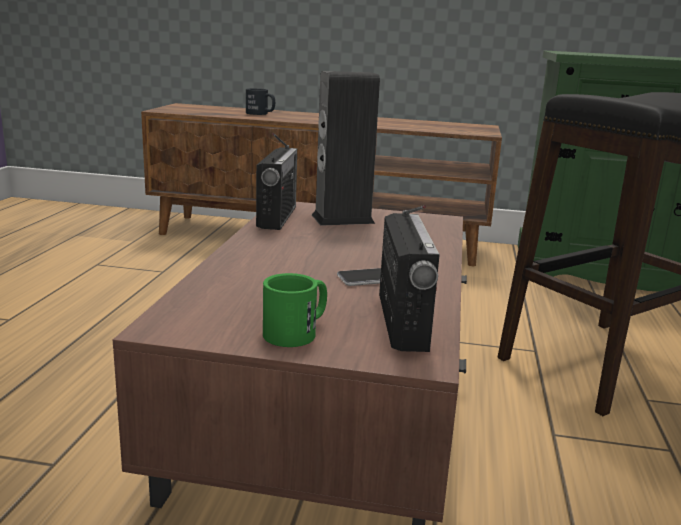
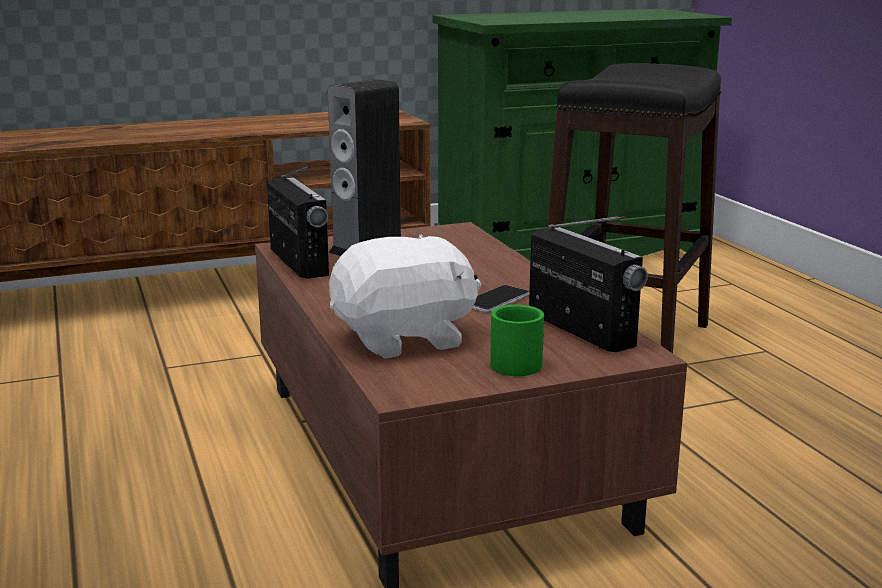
camera: 30 degrees left, 0 degrees up
(243, 288) = (404, 339): none -> white plush toy
(261, 114) = (106, 134): black mug -> none

